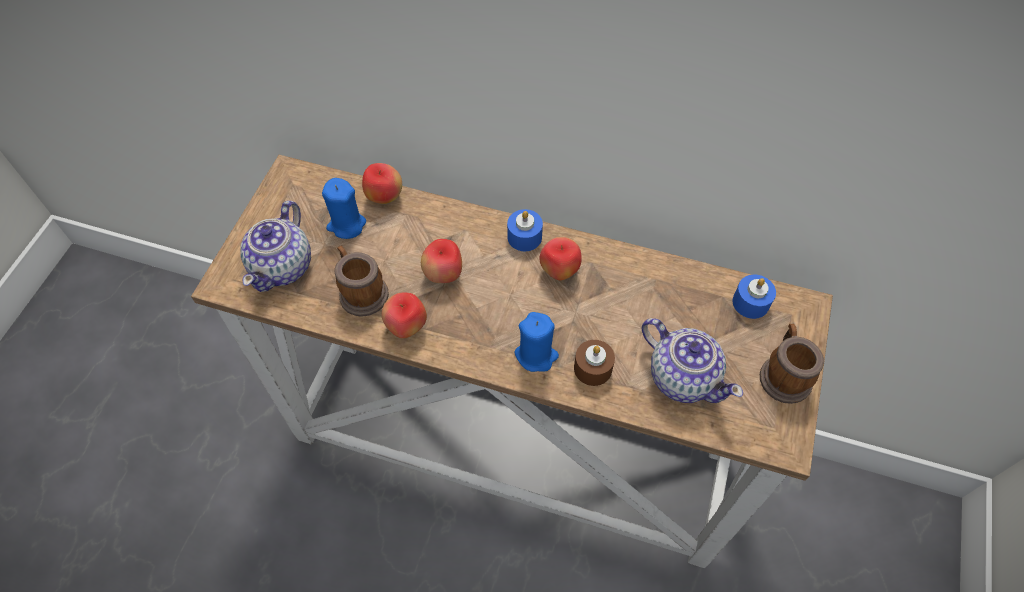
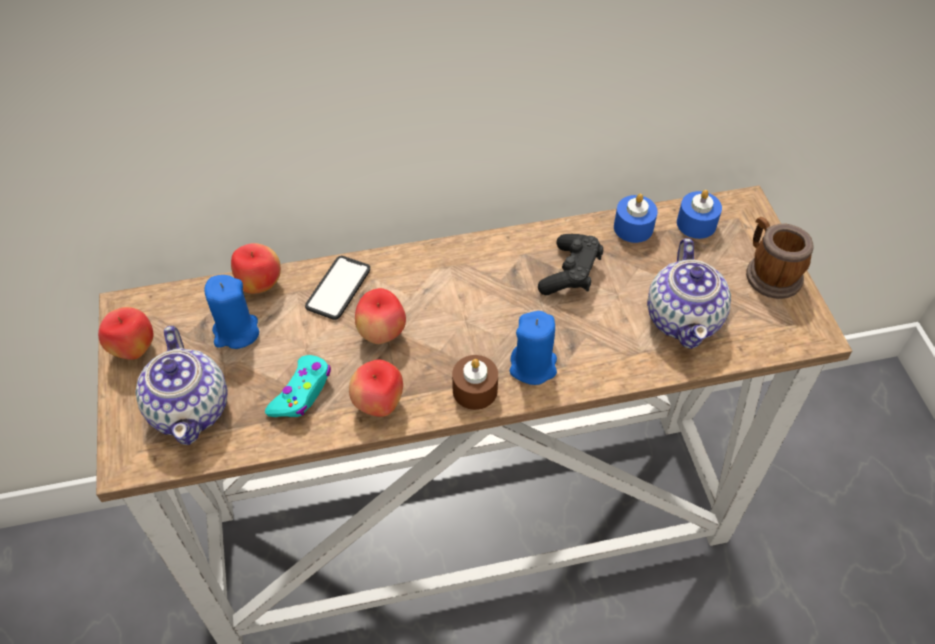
camera: 30 degrees left, 5 degrees down
(361, 291) = (302, 393): mug -> turquoise game controller
(436, 225) = (338, 288): none -> phone
(524, 237) = (440, 259): blue candle -> blue candle (633, 227)
(559, 271) = (499, 276): apple -> apple (134, 349)
(593, 368) = (596, 352): brown candle -> brown candle (475, 390)
(616, 296) = (570, 274): none -> black game controller
(682, 376) = (684, 318): teapot -> teapot turned 75 degrees clockwise

